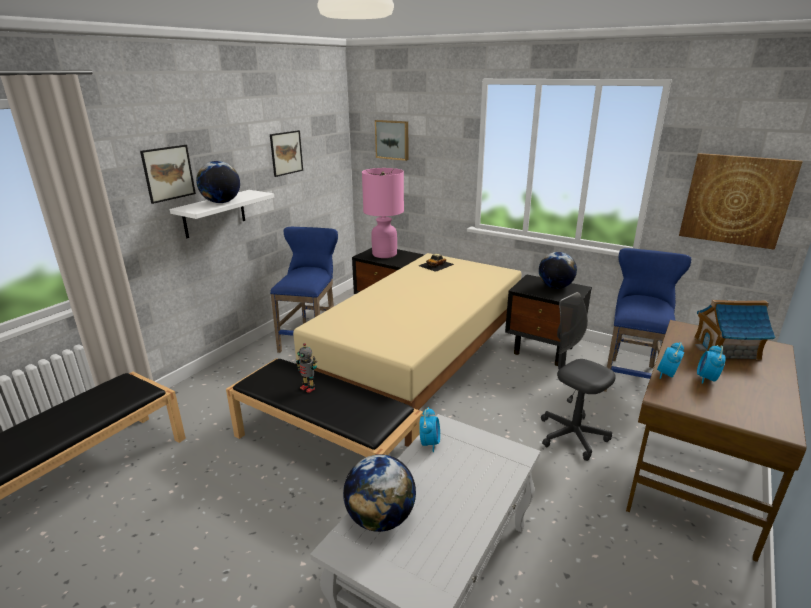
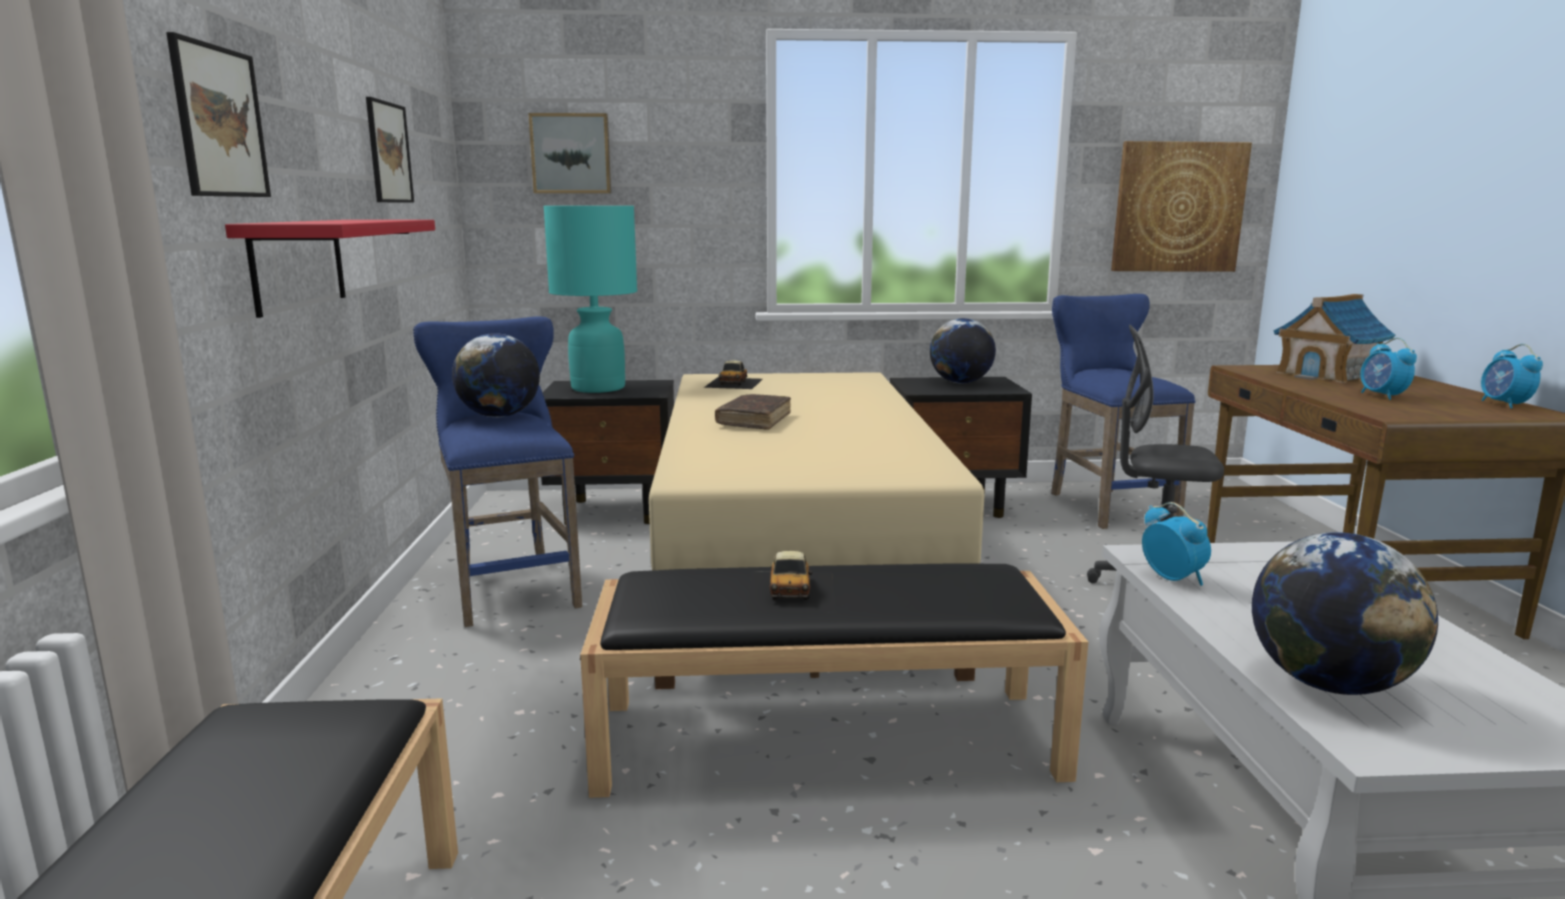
camera: 35 degrees left, 10 degrees down
(214, 213) = (298, 264): white shelf -> red shelf
(221, 202) = (349, 221): globe -> globe (499, 416)
(308, 388) = (792, 590): toy robot -> toy car
(384, 254) = (597, 388): pink table lamp -> turquoise table lamp
(397, 295) = (754, 421): none -> brown book
(667, 375) = (1343, 400): alarm clock -> alarm clock (1504, 404)

